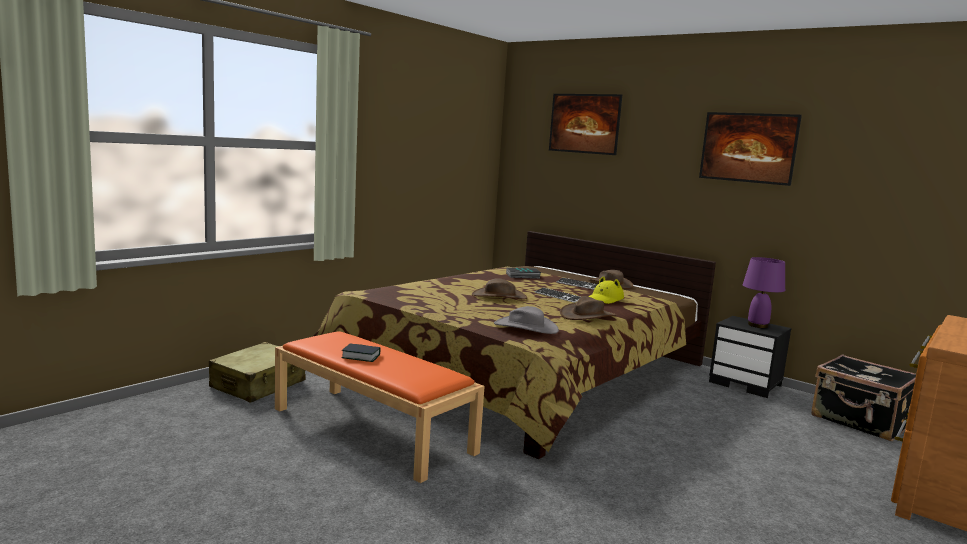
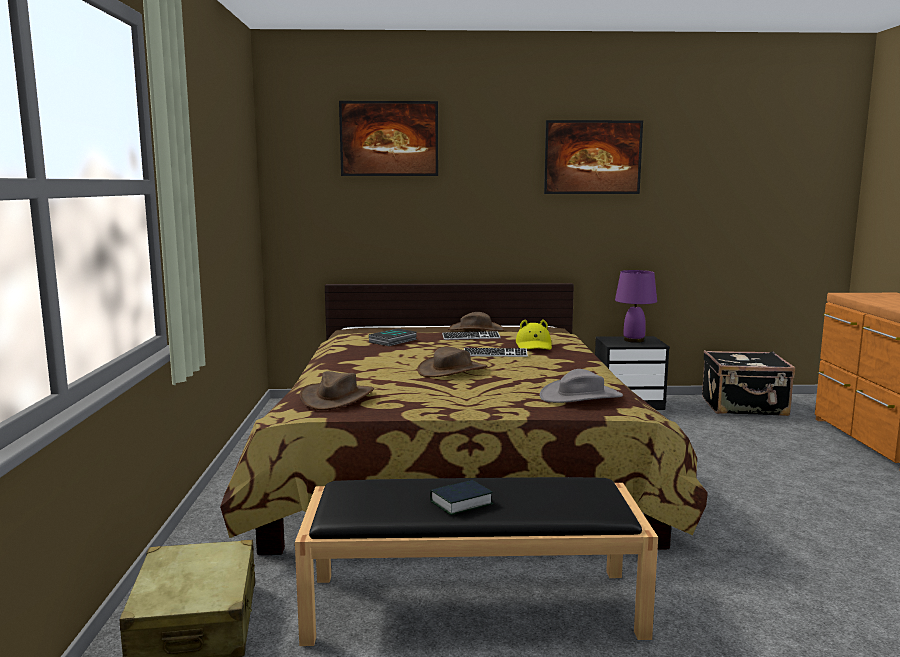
camera: 40 degrees left, 0 degrees up
(373, 430) = (475, 604): orange bench -> black bench
(587, 315) = (578, 367): brown hat -> brown hat (337, 398)

